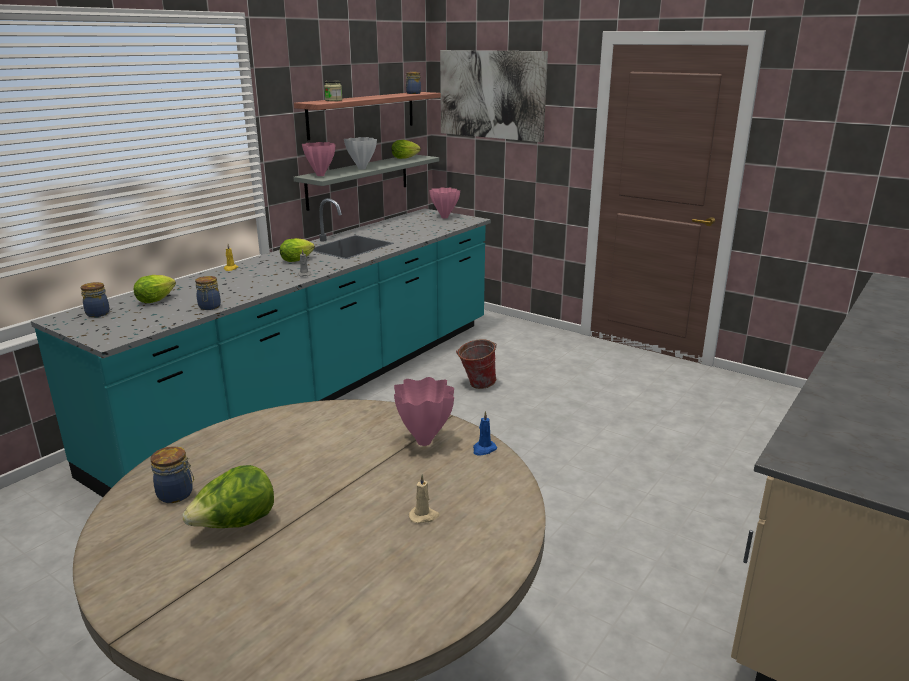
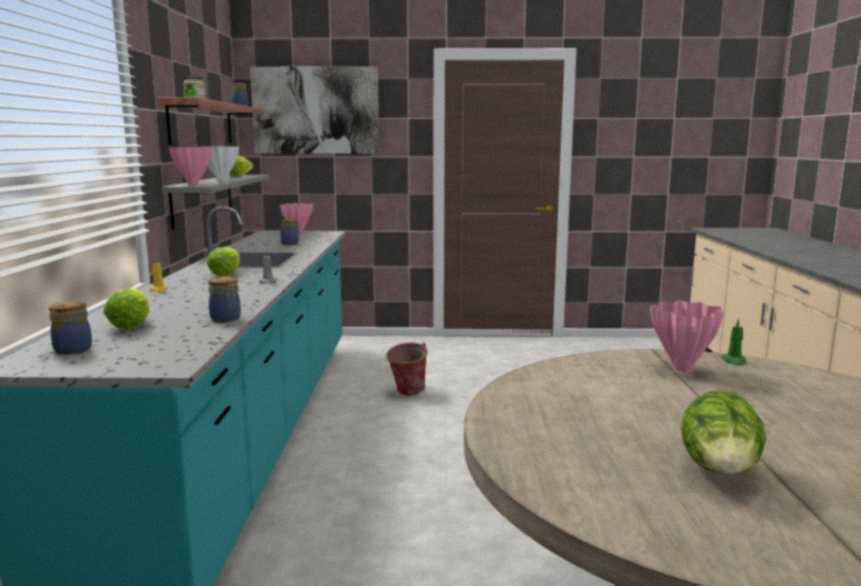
camera: 35 degrees left, 10 degrees down
(177, 494) = (598, 474): jar -> jar (290, 244)
(424, 516) = (823, 410): beige candle -> none
(483, 449) = (734, 361): blue candle -> green candle

